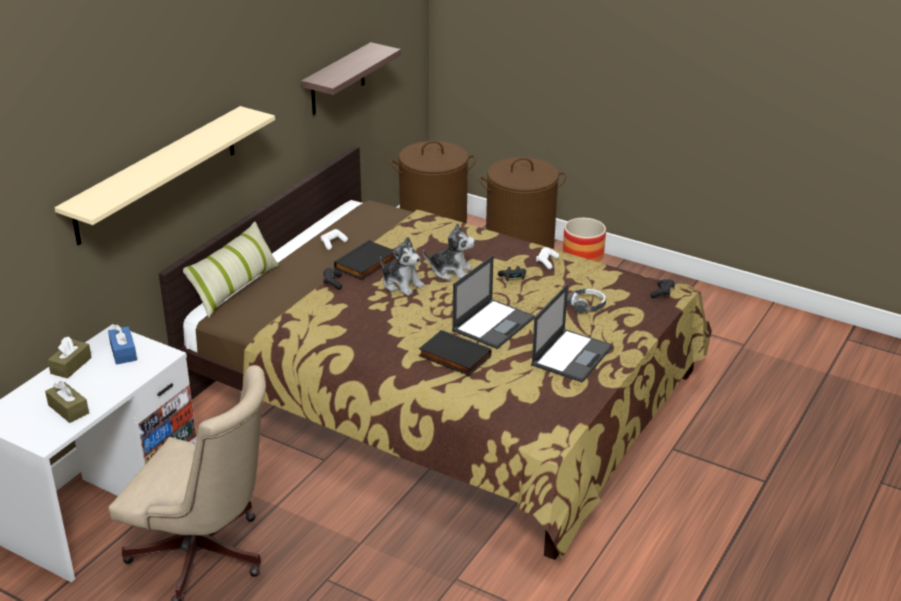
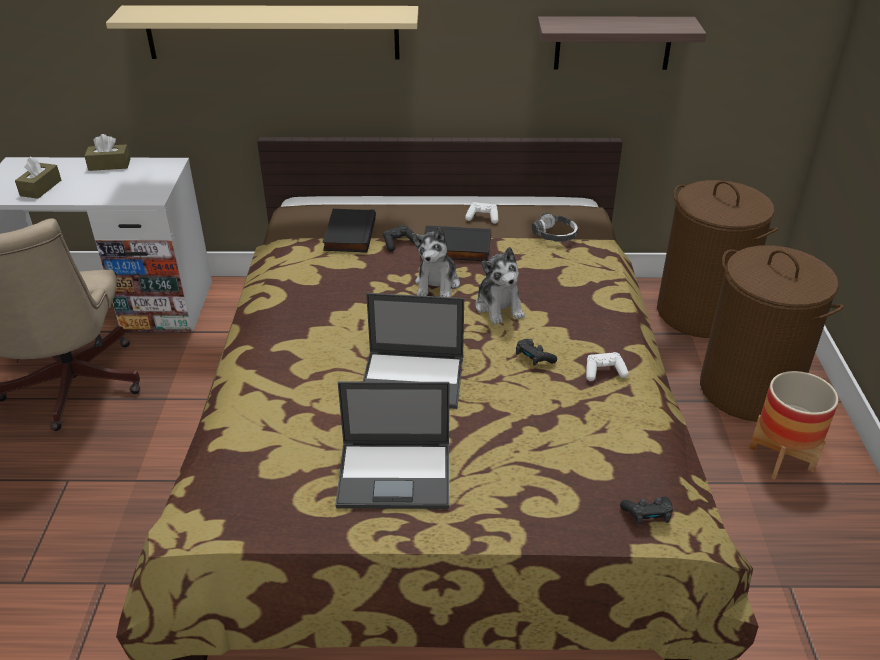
camera: 60 degrees right, 5 degrees up
(123, 352) = (145, 178): blue tissue box -> none
(235, 287) = (349, 200): pillow -> none
(453, 357) = (316, 374): black book -> black book (348, 234)
(586, 305) = (533, 445): headphones -> headphones (555, 234)

